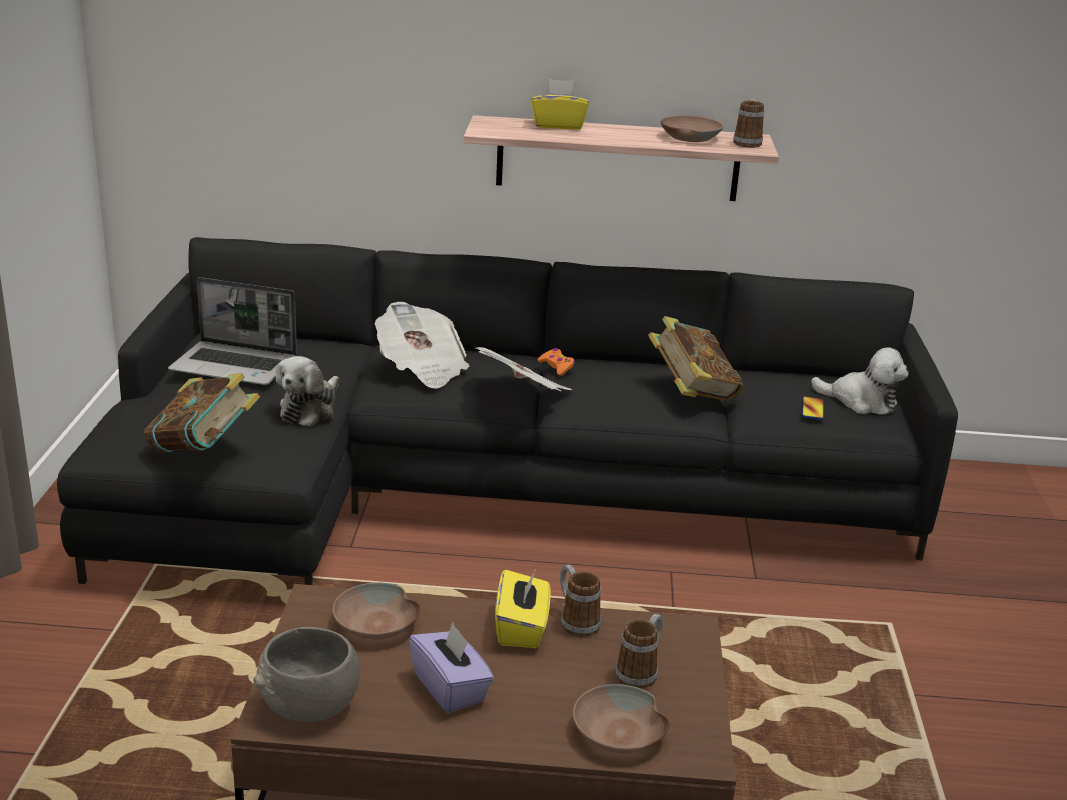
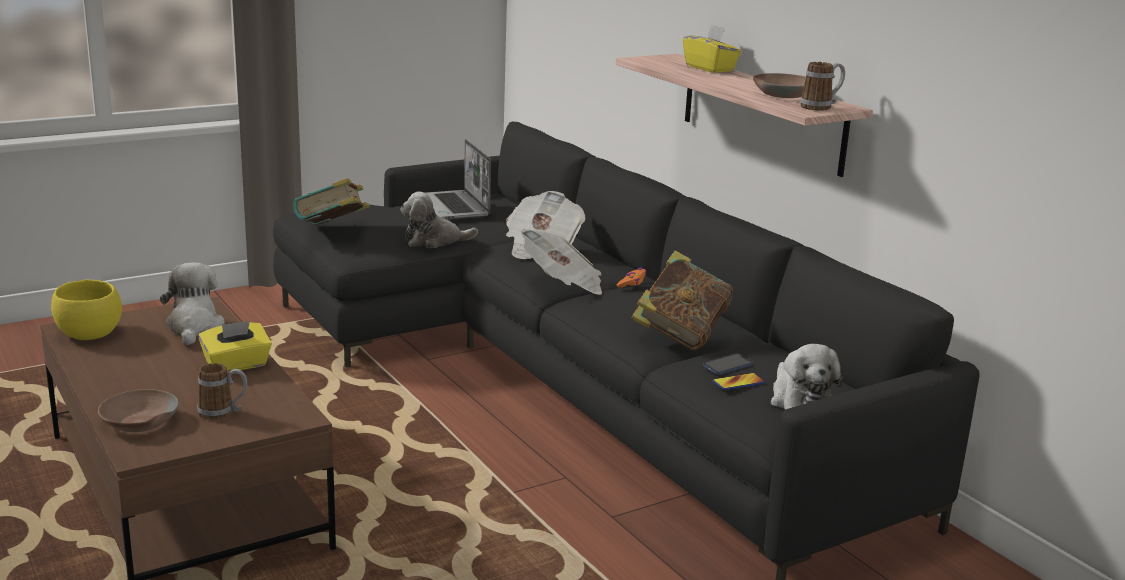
camera: 55 degrees right, 5 degrees down
(309, 705) = (88, 333): grey bowl -> yellow bowl
(376, 625) = (193, 327): brown bowl -> plush toy
(450, 688) = (143, 362): purple tissue box -> none
(575, 621) = (266, 378): mug -> none
(776, 400) = (727, 365): none -> phone

